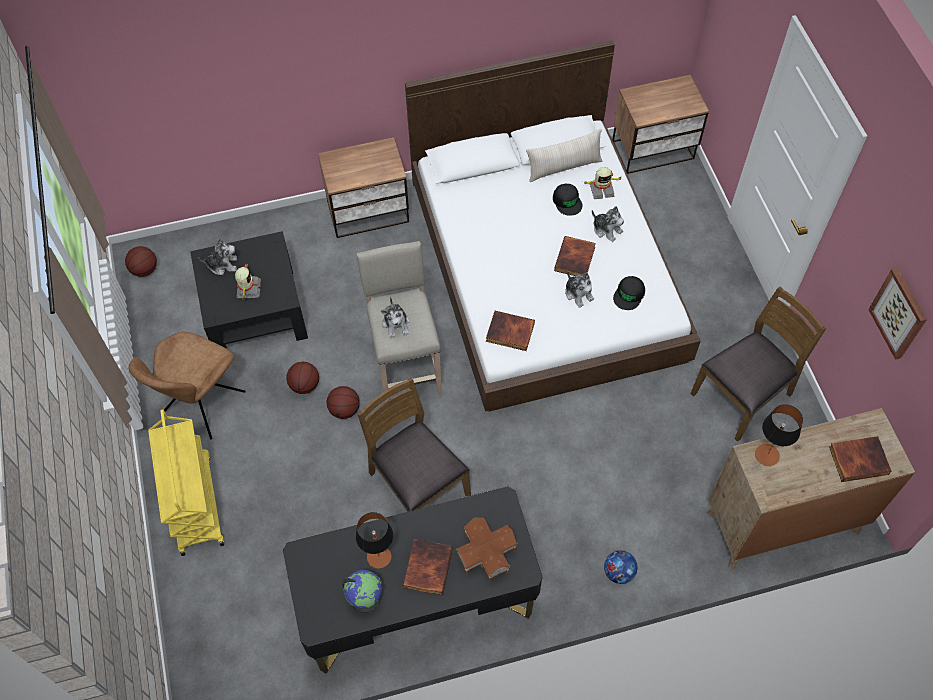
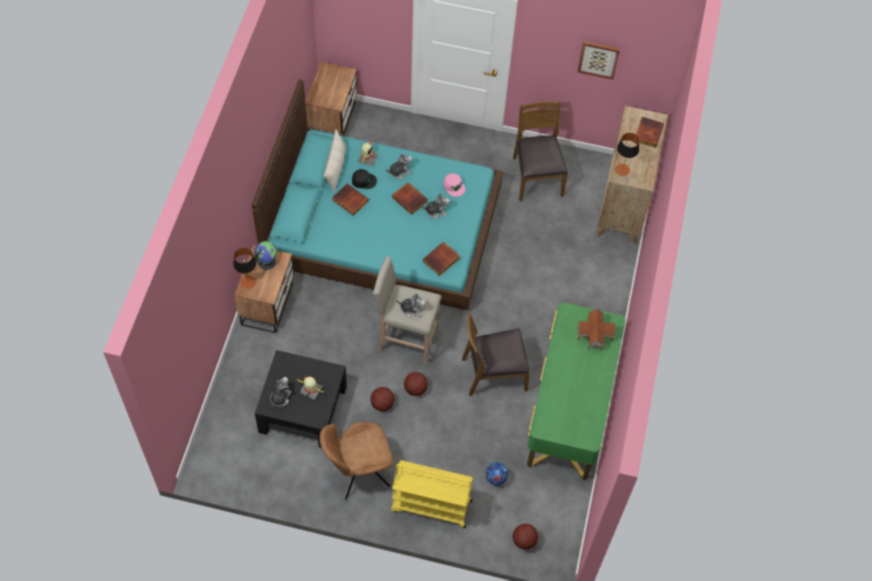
camera: 65 degrees left, 0 degrees up
(144, 270) = (219, 465): basketball -> basketball (524, 540)
(201, 405) = (358, 473): brown chair -> brown chair turned 105 degrees clockwise
(366, 598) = (587, 407): globe -> globe (266, 262)
(379, 556) = (565, 389): table lamp -> table lamp (248, 282)
(417, 602) = (569, 409): black desk -> green desk
(427, 567) = (585, 368): book -> book (349, 201)
(545, 267) = (382, 226): white bed -> turquoise bed
(618, 572) = (608, 298): football -> football (496, 478)
(629, 295) = (454, 186): black cap -> pink cap

